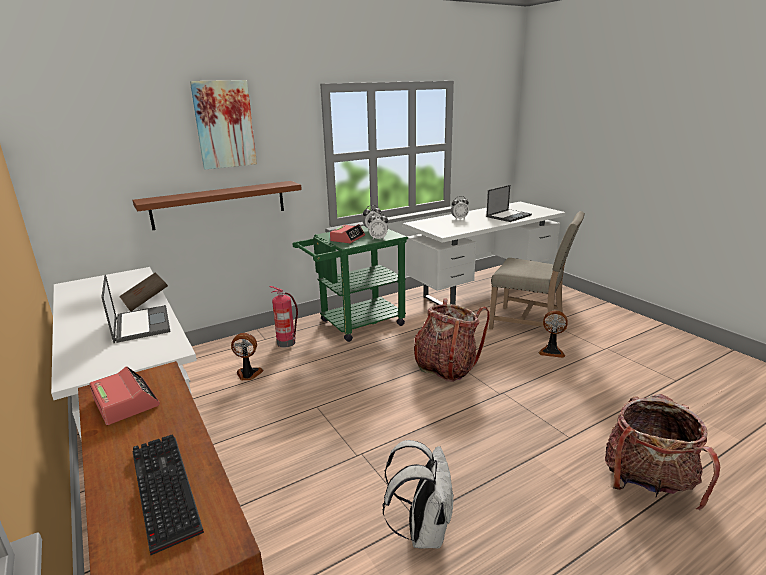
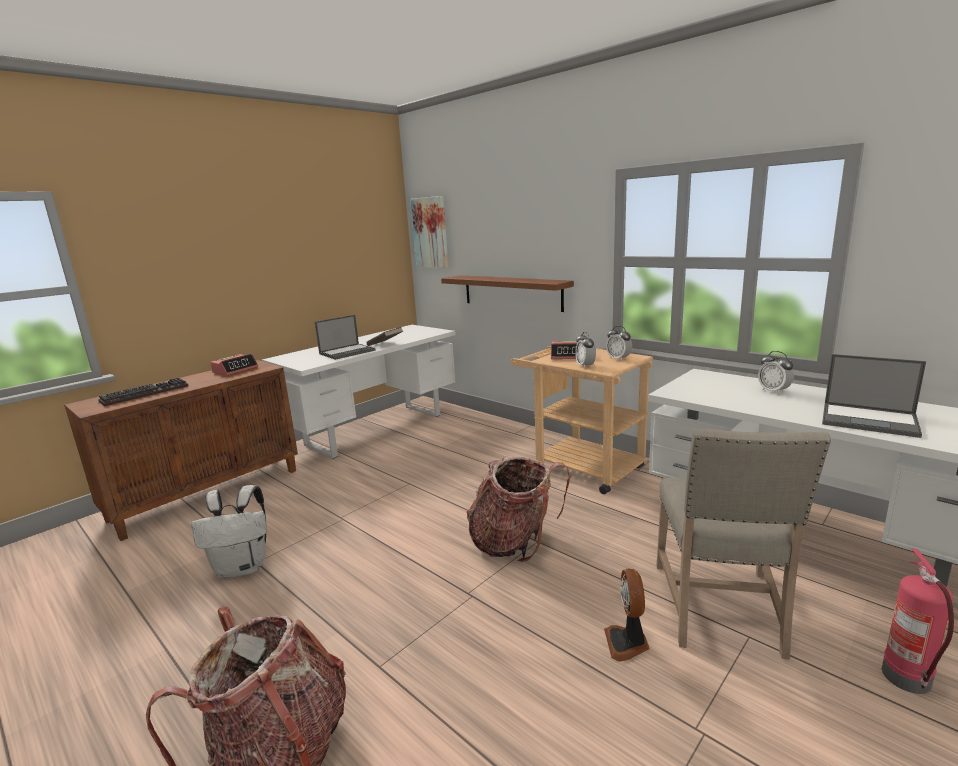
camera: 75 degrees right, 5 degrees down
(224, 124) = (521, 217): picture -> picture (430, 232)
(248, 374) = (449, 444): fan -> none
(287, 343) = (513, 444): fire extinguisher -> fire extinguisher (908, 679)
(355, 324) = (580, 466): green cart -> beige cart

